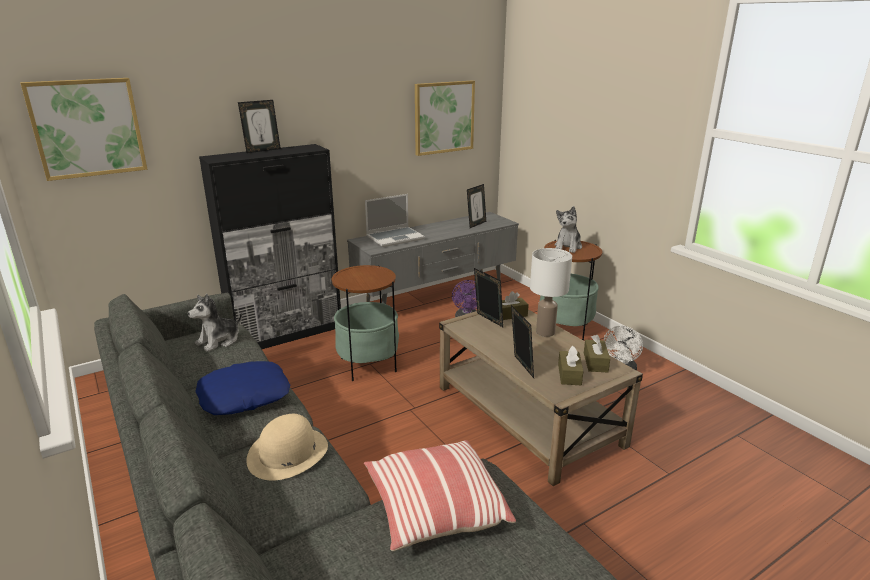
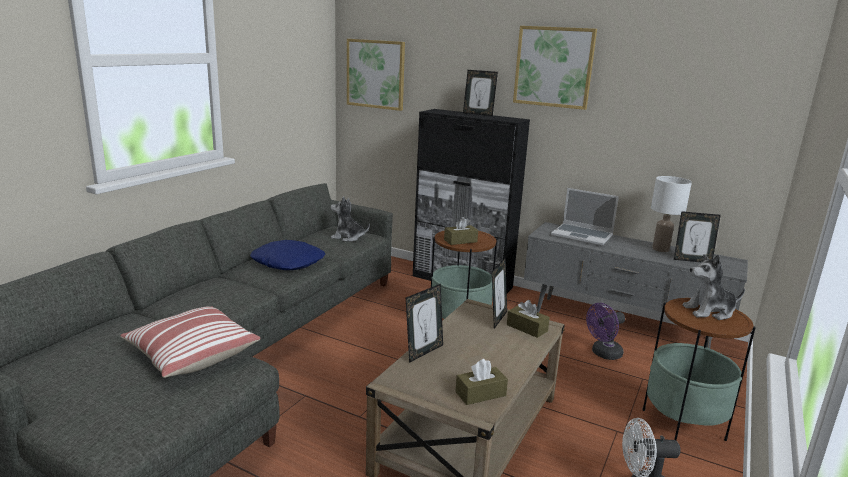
camera: 60 degrees right, 5 degrees down
(287, 453) = (231, 291): beige hat -> none
(443, 117) = (697, 123): picture -> picture (554, 67)
(545, 332) = (512, 353): white table lamp -> white table lamp (660, 249)
(569, 374) = (437, 381): brown tissue box -> brown tissue box (460, 241)

